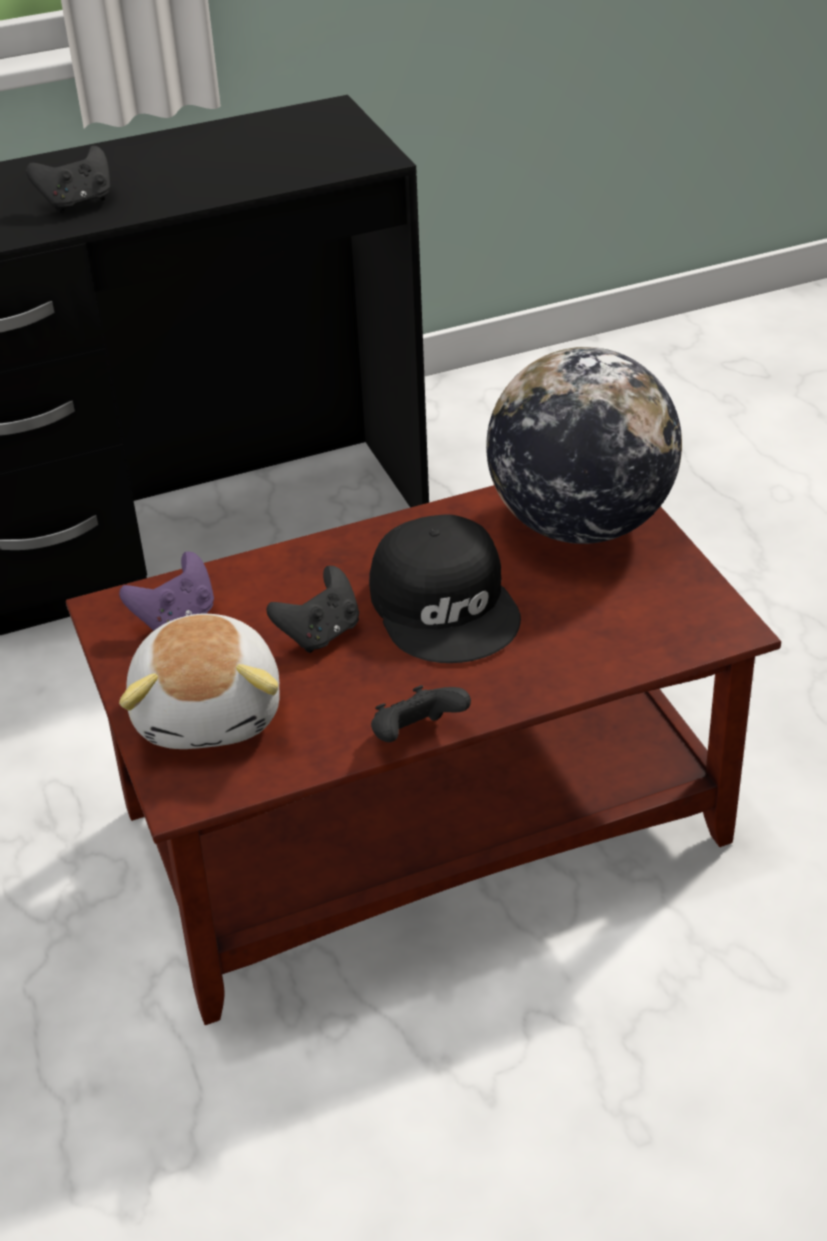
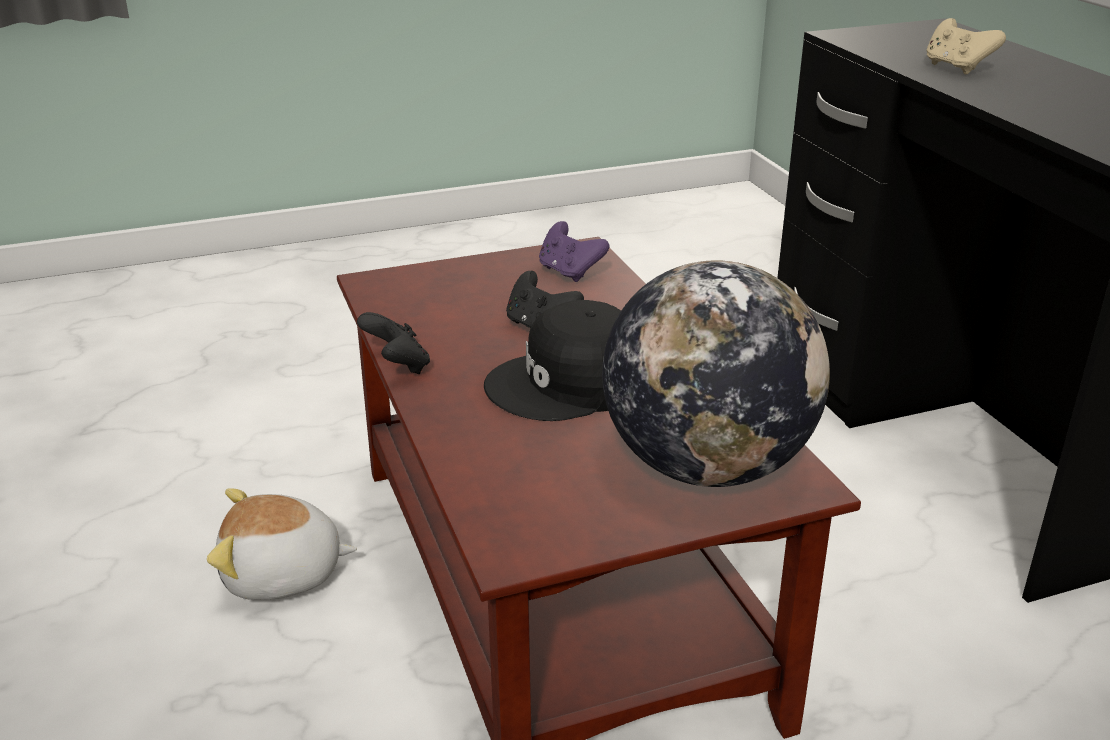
camera: 90 degrees right, 10 degrees down
(77, 203) = (956, 68): black game controller -> beige game controller
(211, 711) = (456, 288): plush toy -> plush toy (282, 575)

